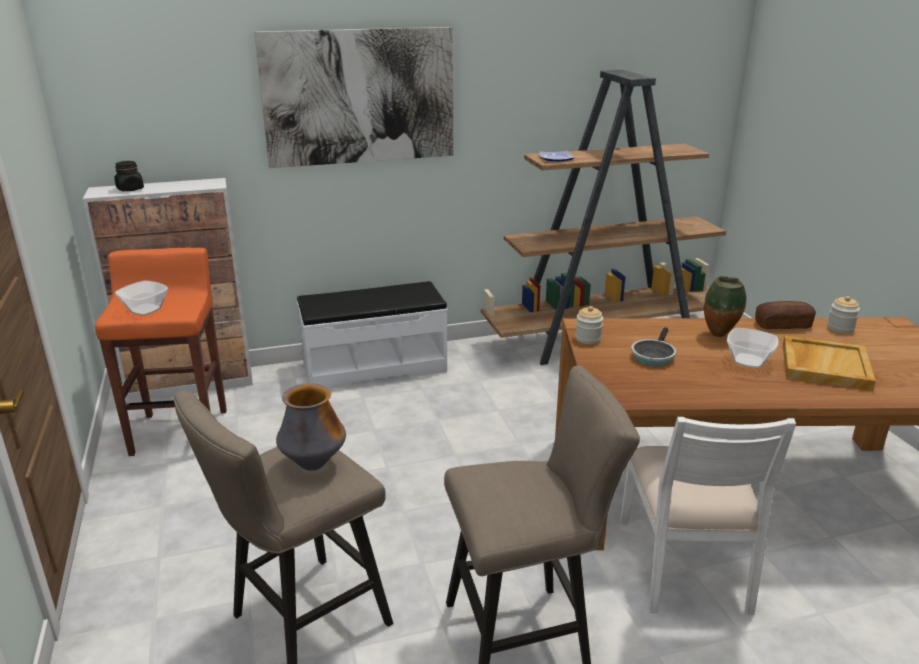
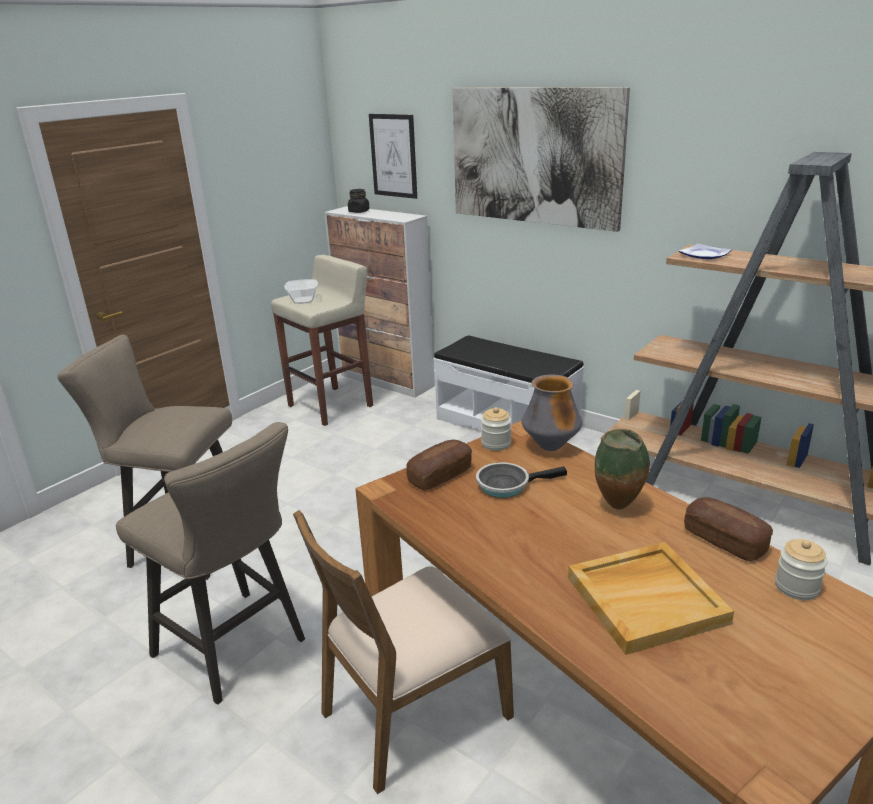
camera: 55 degrees right, 0 degrees up
(165, 115) = (393, 156): none -> picture
(180, 431) = (332, 405): orange stool -> beige stool
(313, 464) = (172, 422): vase -> vase (551, 446)
(611, 372) = (440, 476): none -> bread
(685, 564) = (413, 713): white chair -> brown chair
(749, 361) = (578, 543): bowl -> none

